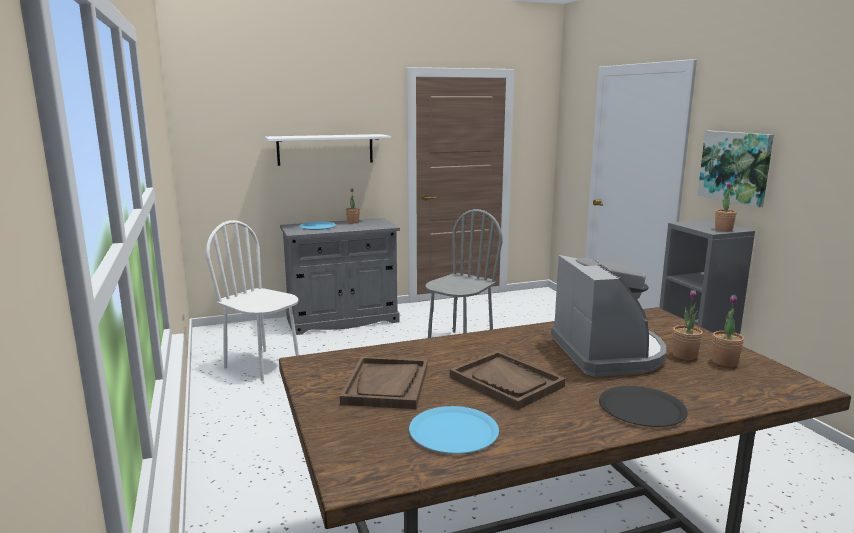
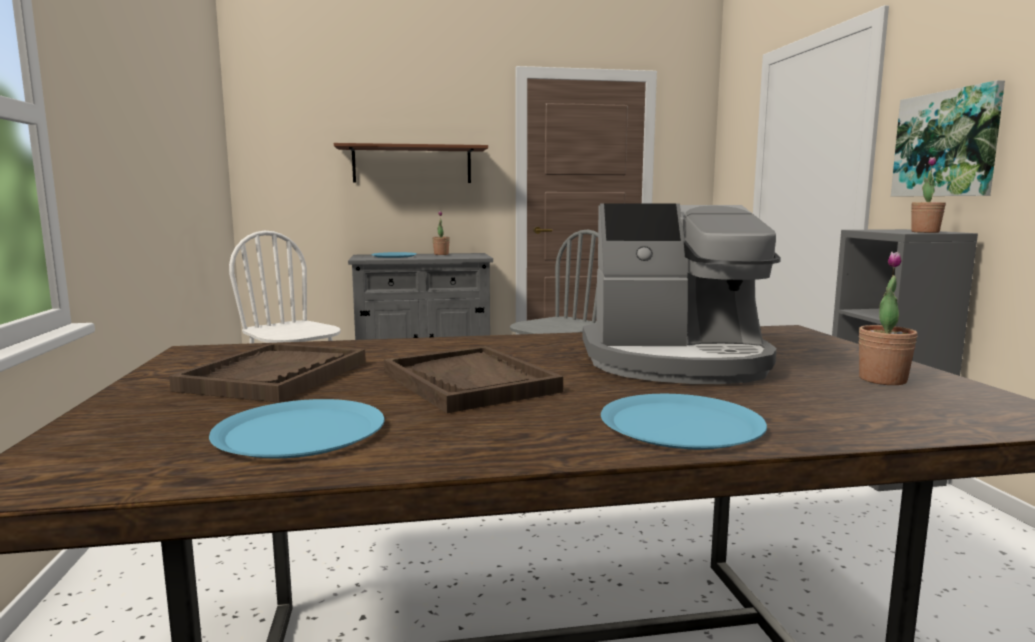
camera: 10 degrees right, 5 degrees down
(325, 149) = (412, 165): white shelf -> brown shelf
(608, 353) = (676, 362): coffee machine -> coffee machine turned 90 degrees clockwise
(642, 408) = (681, 424): black plate -> blue plate
(684, 355) = (810, 370): potted plant -> none

